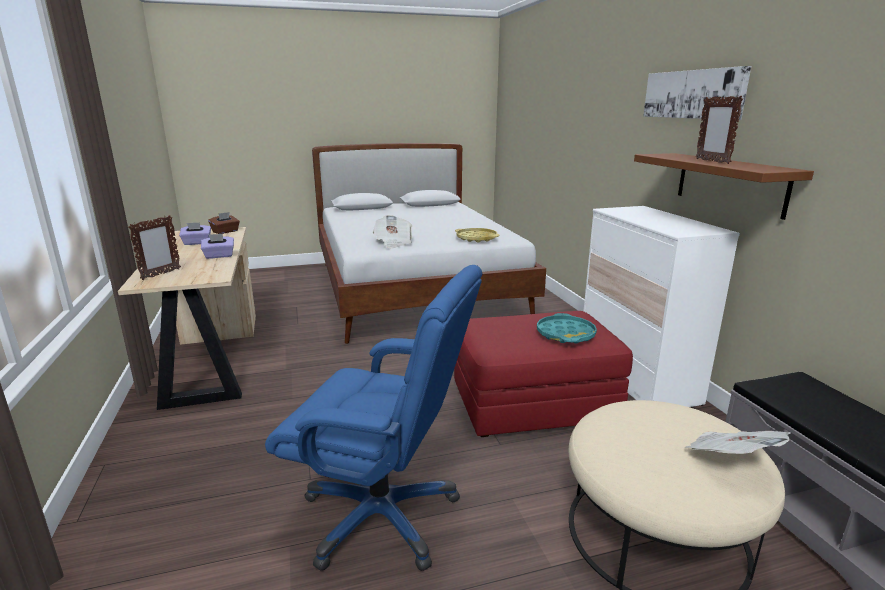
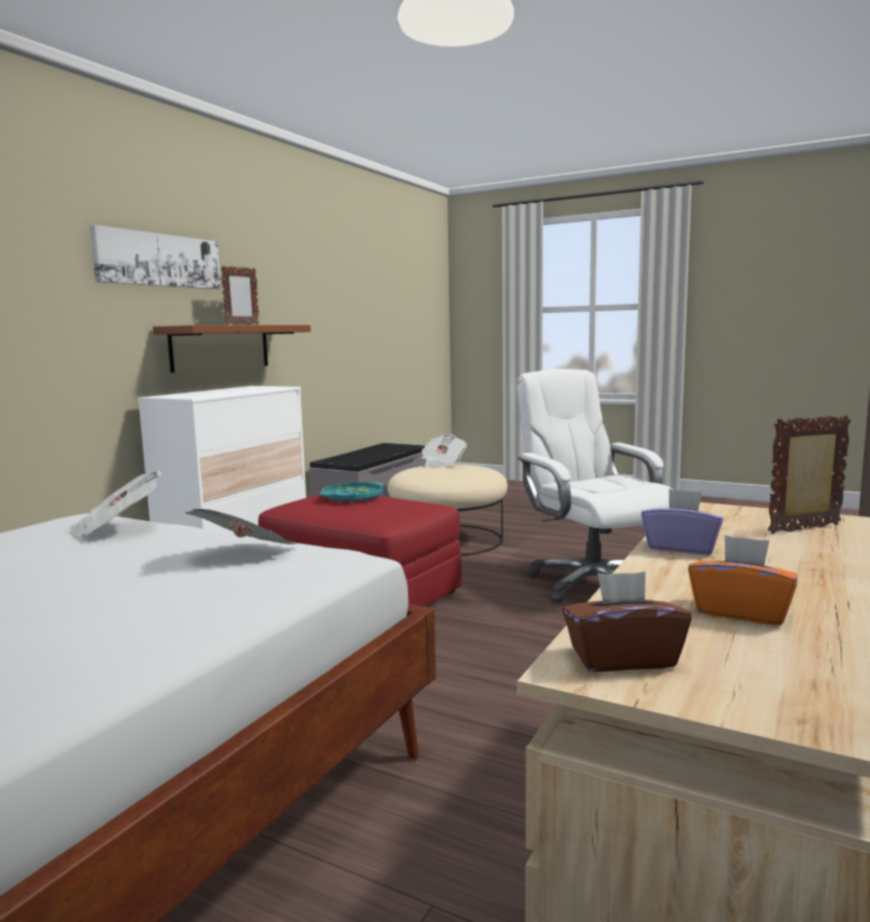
camera: 135 degrees left, 10 degrees down
(197, 243) = (741, 612): purple tissue box -> orange tissue box
(382, 515) = (591, 584): blue office chair -> white office chair
(476, 238) = (115, 528): yellow tray -> newspaper

